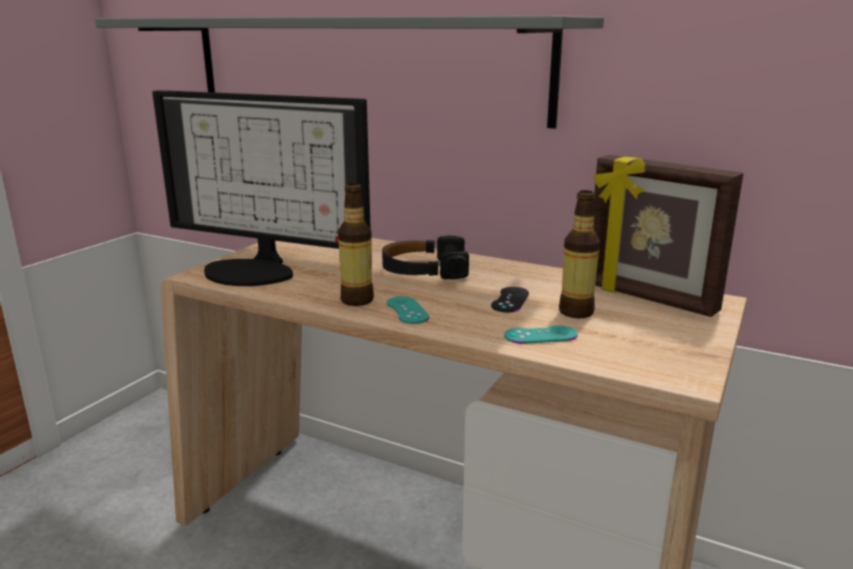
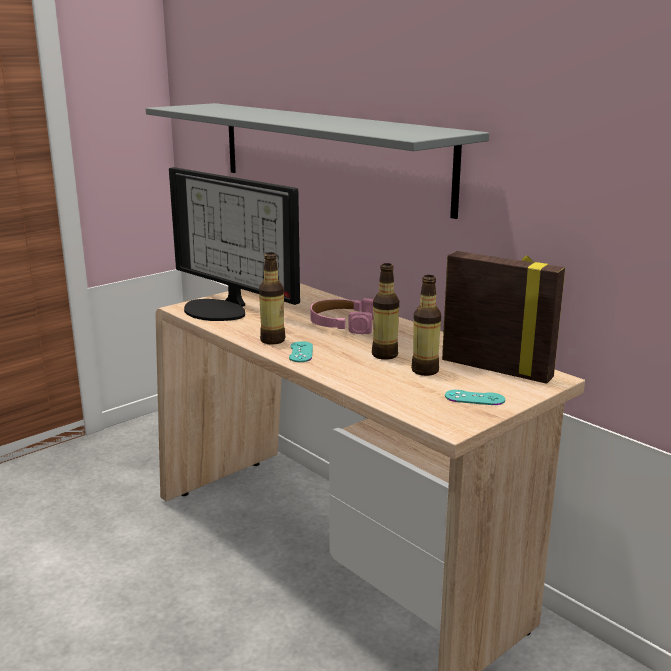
camera: 20 degrees right, 0 degrees up
(424, 269) = (344, 324): black headphones -> pink headphones
(510, 300) = (384, 355): black game controller -> bottle
(540, 335) = (378, 382): turquoise game controller -> turquoise game controller (474, 398)
(649, 299) = (497, 369): picture frame -> picture frame turned 150 degrees clockwise

